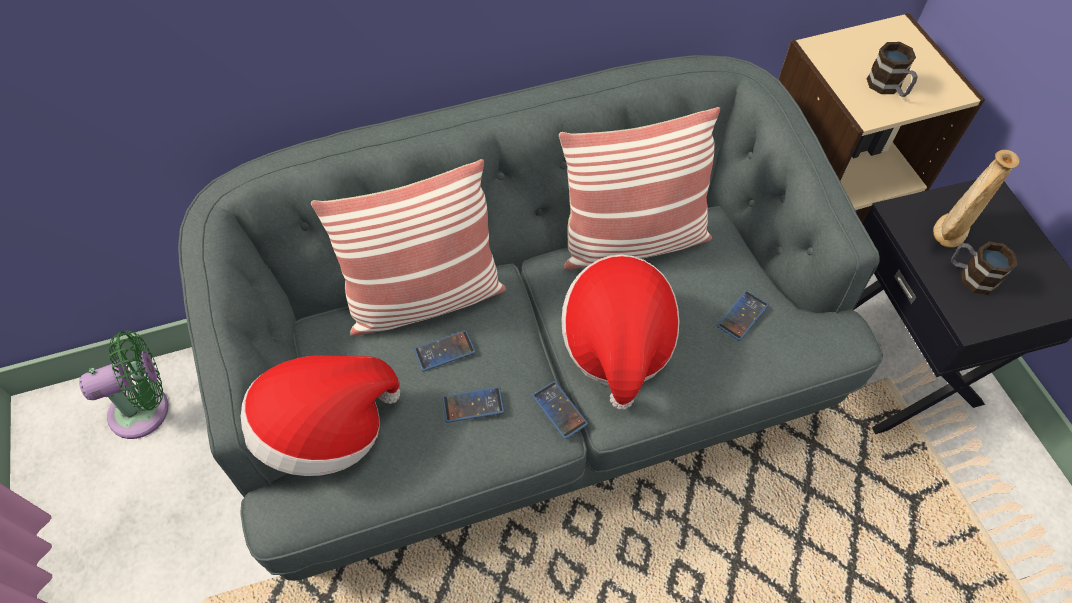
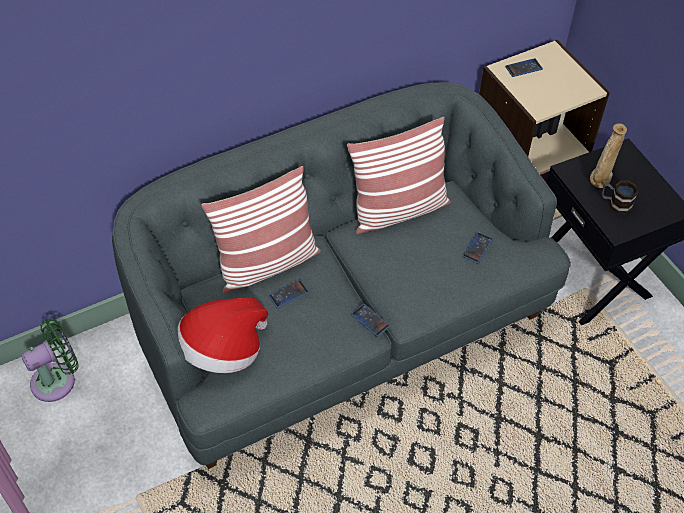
camera: 10 degrees left, 5 degrees down
(473, 405) = (314, 324): phone -> phone (523, 68)
(617, 344) = (400, 275): hat -> none
(888, 88) = (549, 91): mug -> none

